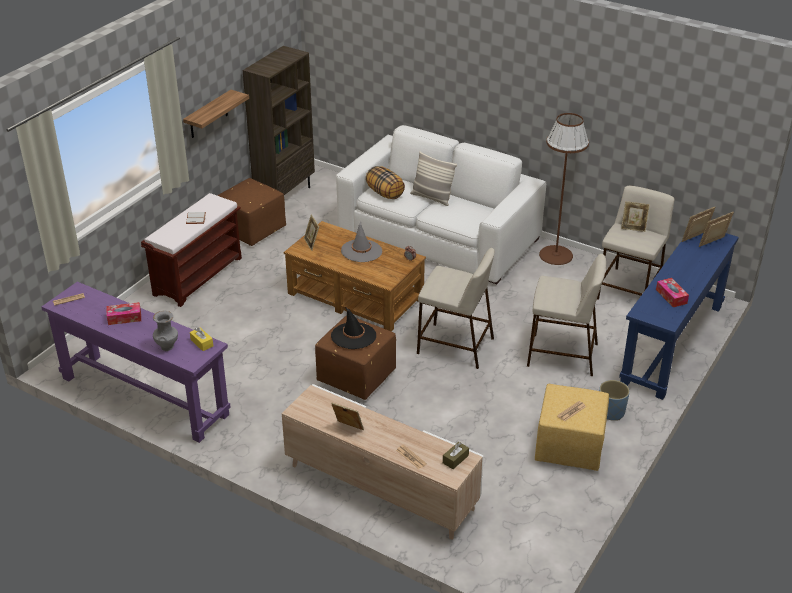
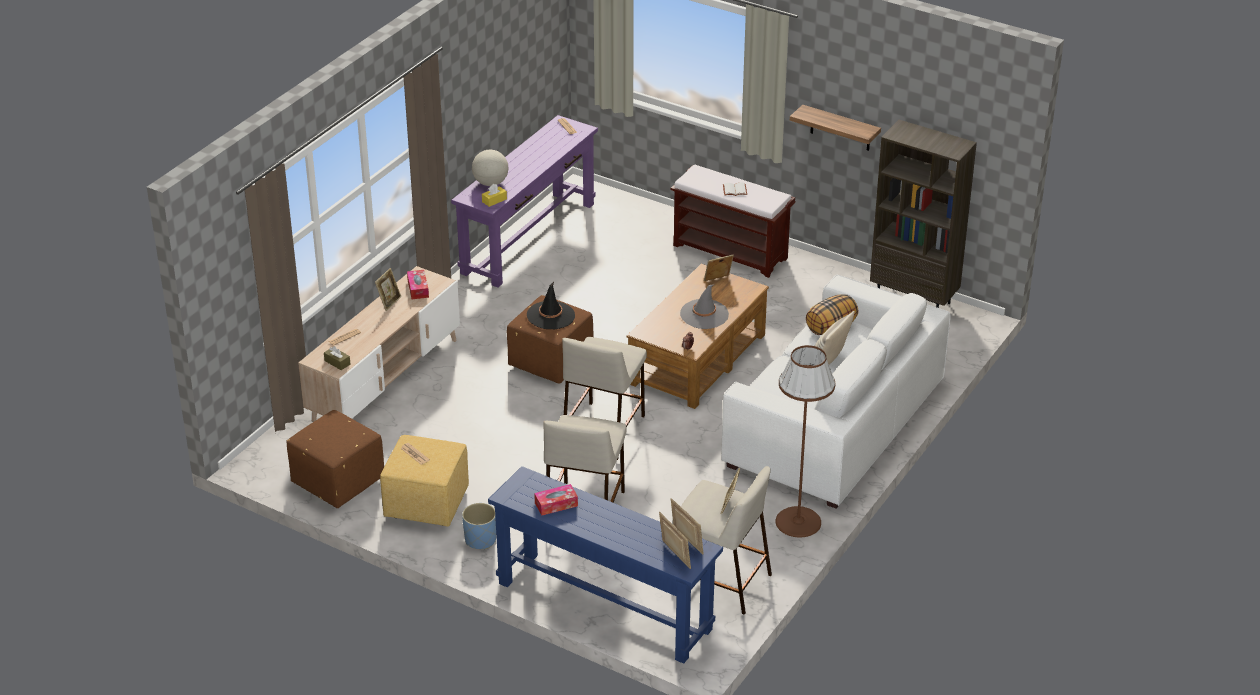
camera: 90 degrees right, 0 degrees up
(124, 318) = (536, 157): tissue box -> tissue box (418, 289)
(167, 346) = (491, 183): grey vase -> globe
(252, 231) = (827, 281): brown ottoman -> brown ottoman (337, 482)

